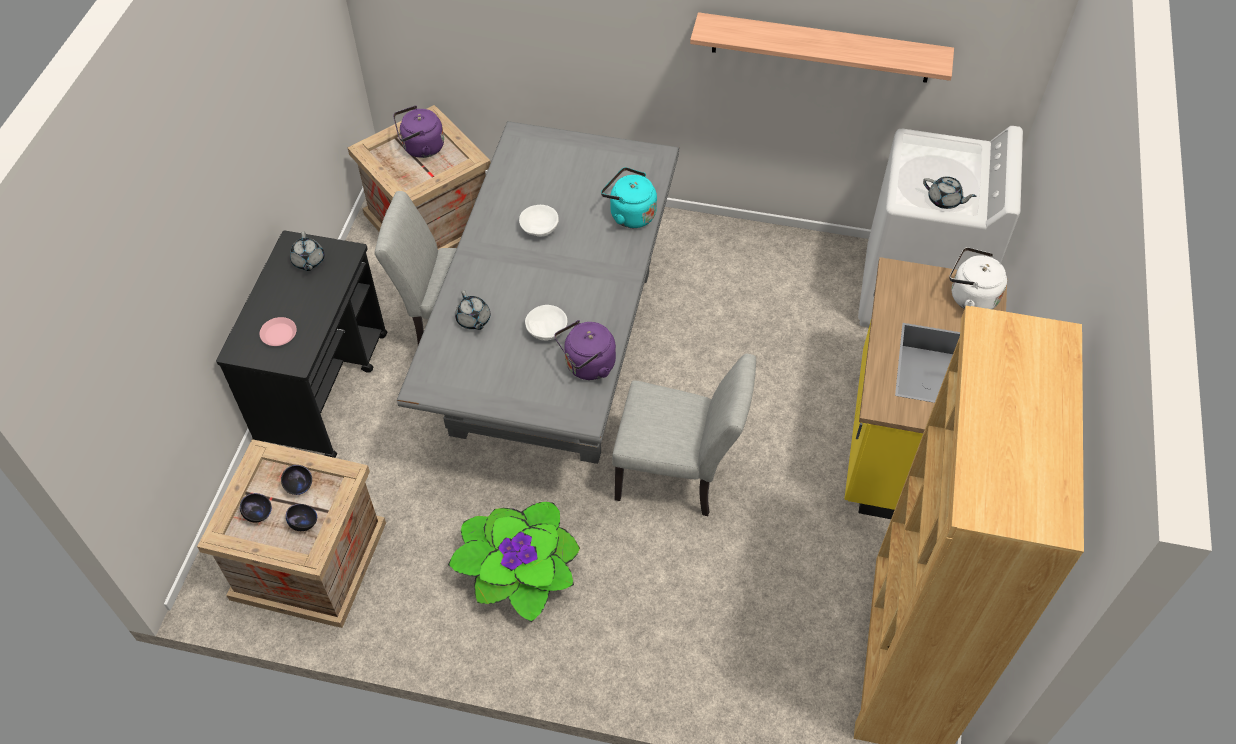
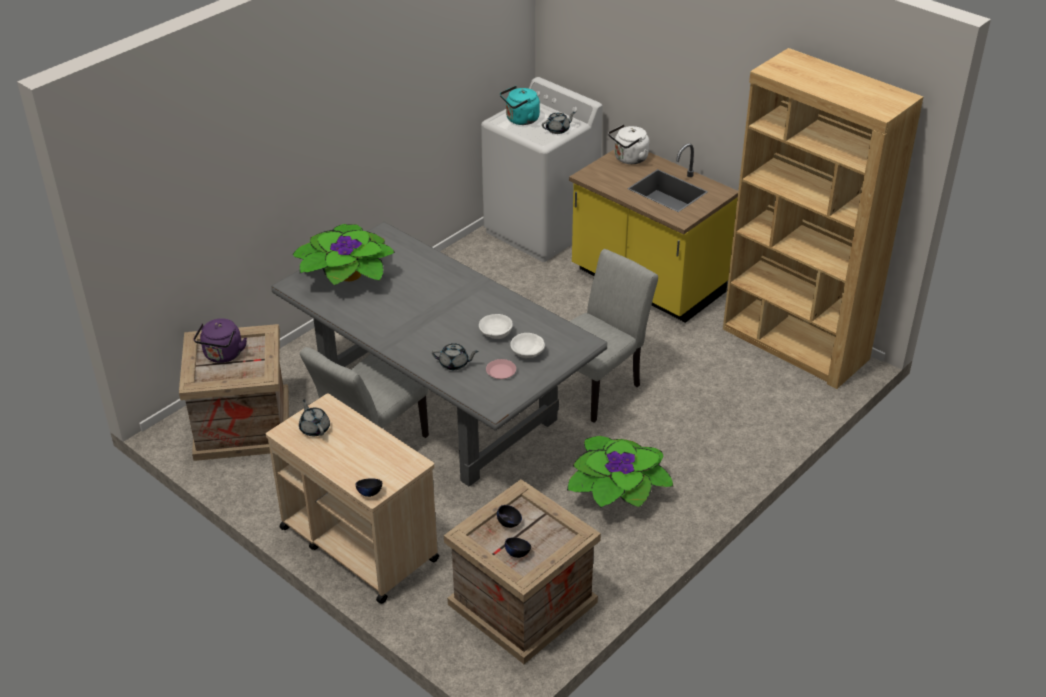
camera: 60 degrees left, 15 degrees down
(279, 334) = (376, 465): pink plate -> pink plate (500, 371)
(304, 523) = (545, 530): black bowl -> black bowl (369, 493)
(308, 261) = (314, 428): grey teapot -> grey teapot turned 135 degrees counterclockwise
(323, 387) = (358, 543): black cart -> beige cart
(540, 228) = (397, 306): white bowl -> white bowl (527, 353)
(563, 165) = (347, 275): none -> potted plant
(587, 366) = (543, 327): purple kettle -> none
(629, 214) = (425, 263): turquoise kettle -> turquoise kettle (520, 120)
(821, 48) = (425, 94): shelf -> none

